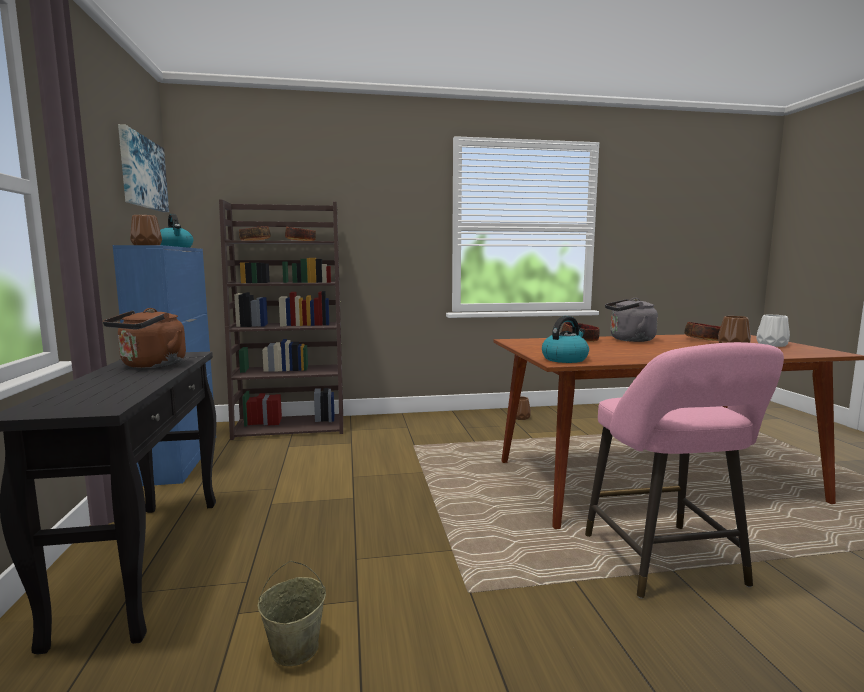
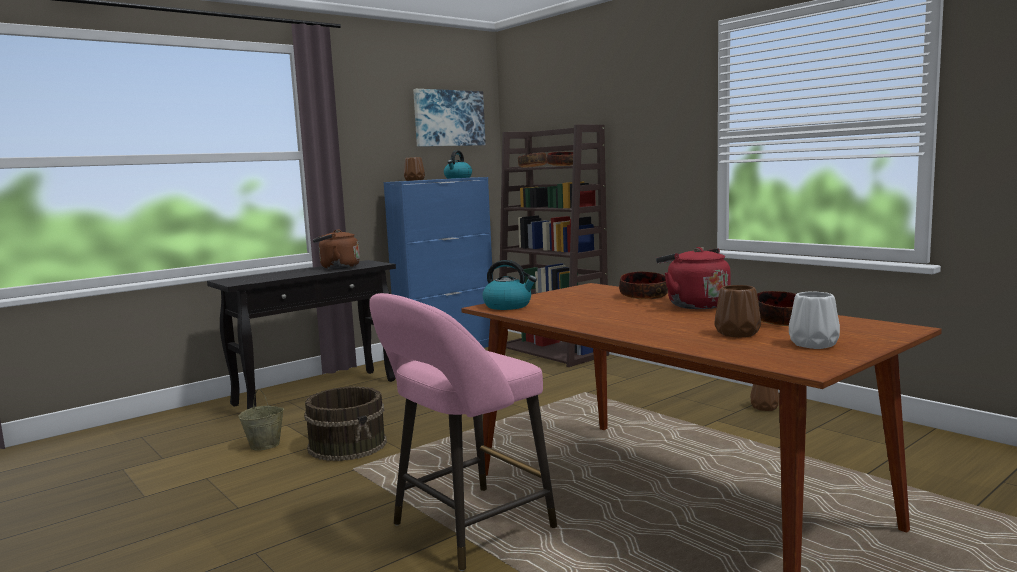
camera: 60 degrees right, 0 degrees up
(387, 579) = (348, 445): none -> brown bucket
(629, 340) = (694, 305): grey kettle -> red kettle

